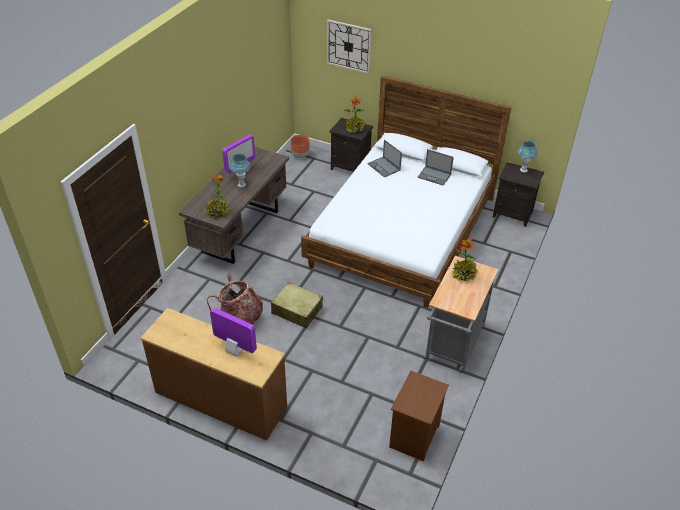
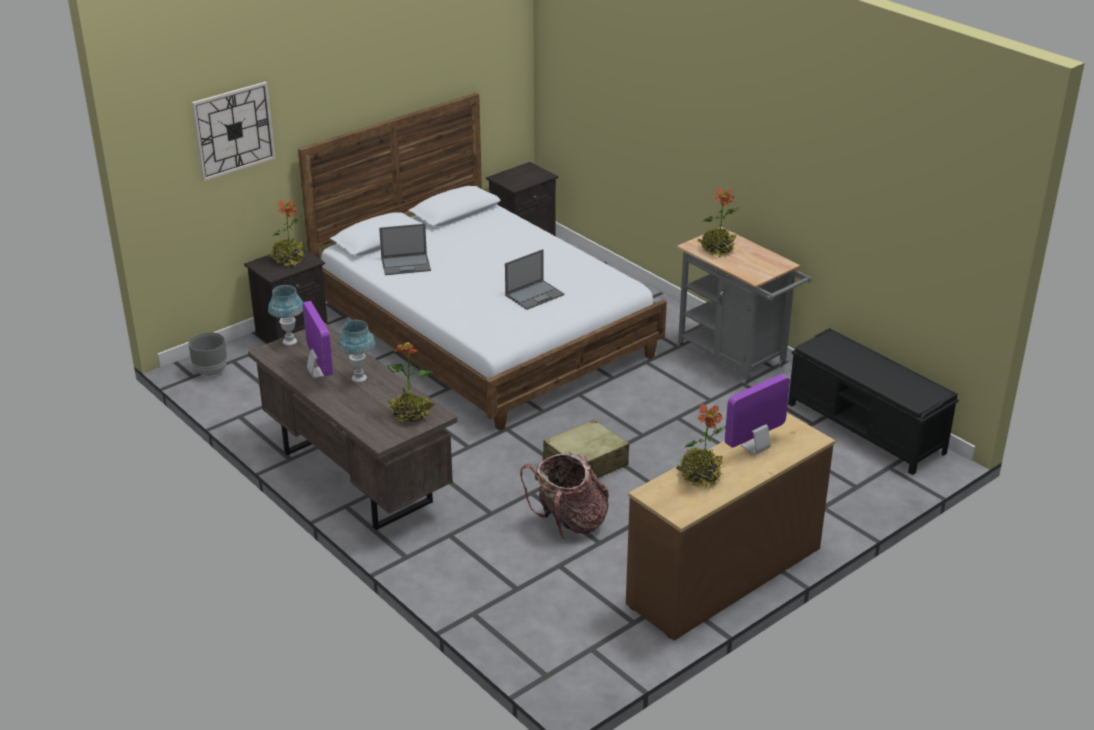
camera: 65 degrees left, 10 degrees down
(194, 332) = (699, 476): none -> potted plant
(300, 155) = (210, 372): brown planter -> grey planter
(415, 437) = (866, 428): brown nightstand -> black bench
(434, 176) = (464, 234): laptop -> laptop (535, 295)
(523, 170) = (514, 172): blue table lamp -> blue table lamp (289, 342)

